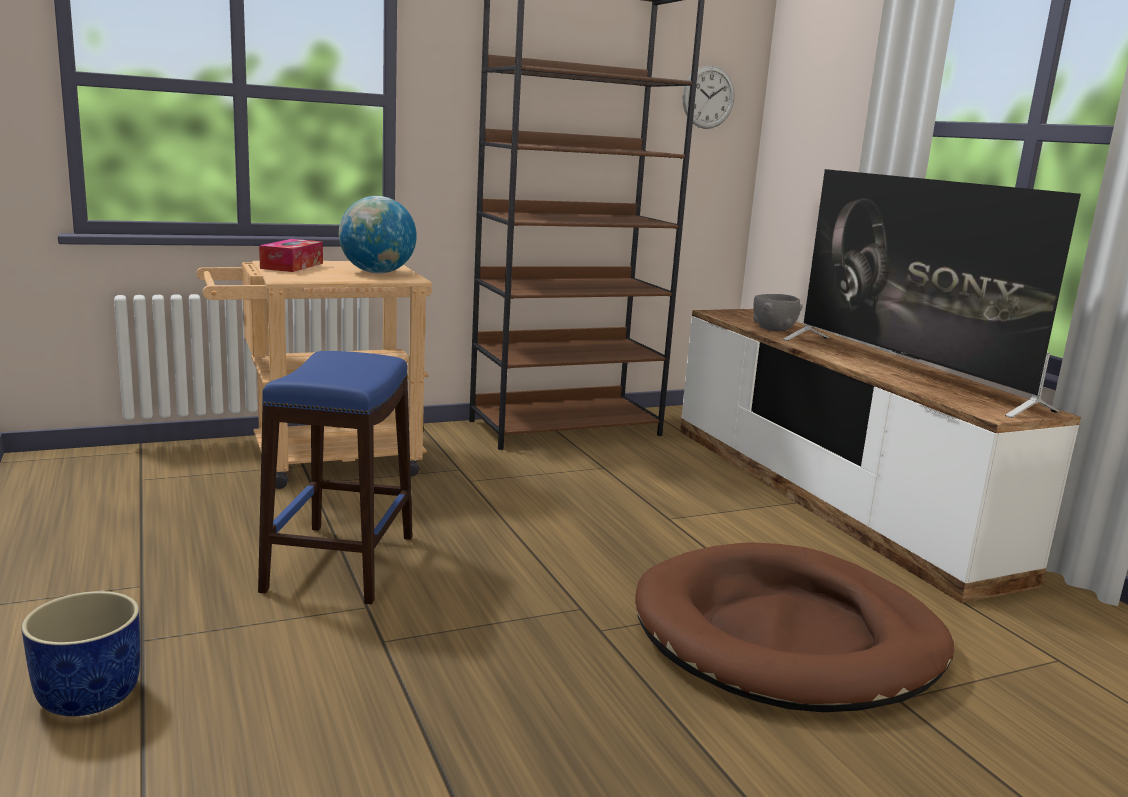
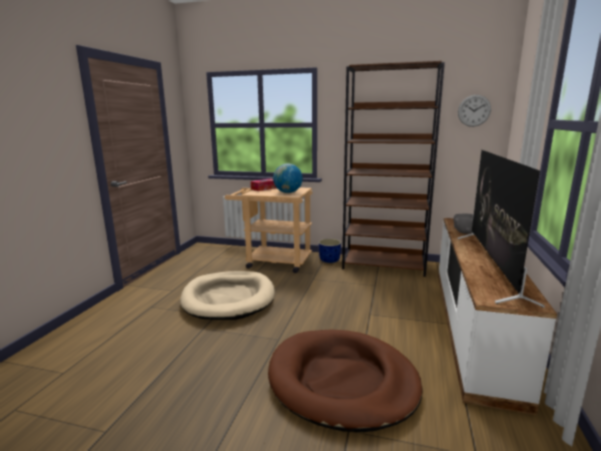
camera: 40 degrees right, 0 degrees up
(87, 696) = (120, 318): blue planter -> blue planter (329, 260)
(339, 563) = (229, 298): blue stool -> beige dog bed

